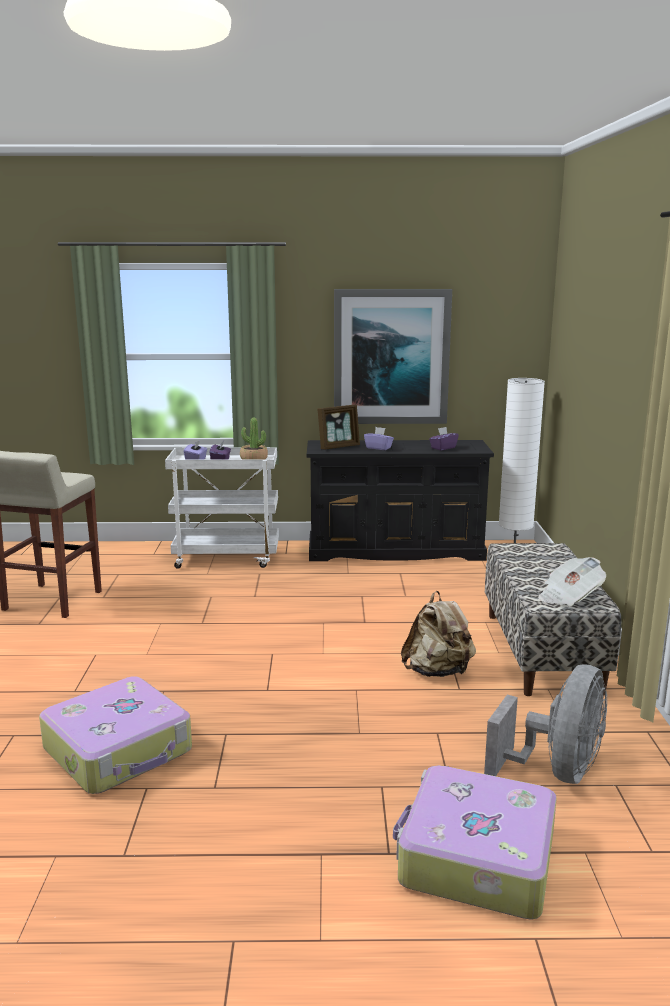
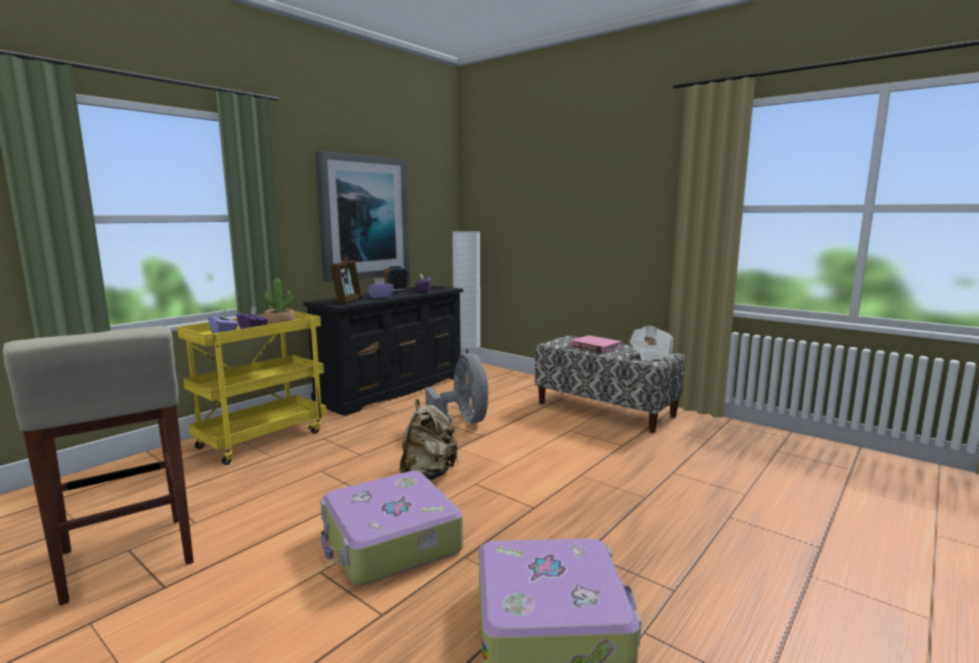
camera: 50 degrees left, 5 degrees down
(228, 558) = (263, 438): white cart -> yellow cart
(417, 443) = (396, 291): none -> alarm clock
(438, 672) = (591, 442): beige backpack -> beige backpack (428, 474)
(475, 858) = (839, 519): suitcase -> suitcase (390, 542)
(541, 566) = (595, 347): none -> pink book
(557, 771) = (750, 458): grey fan -> grey fan (463, 423)

